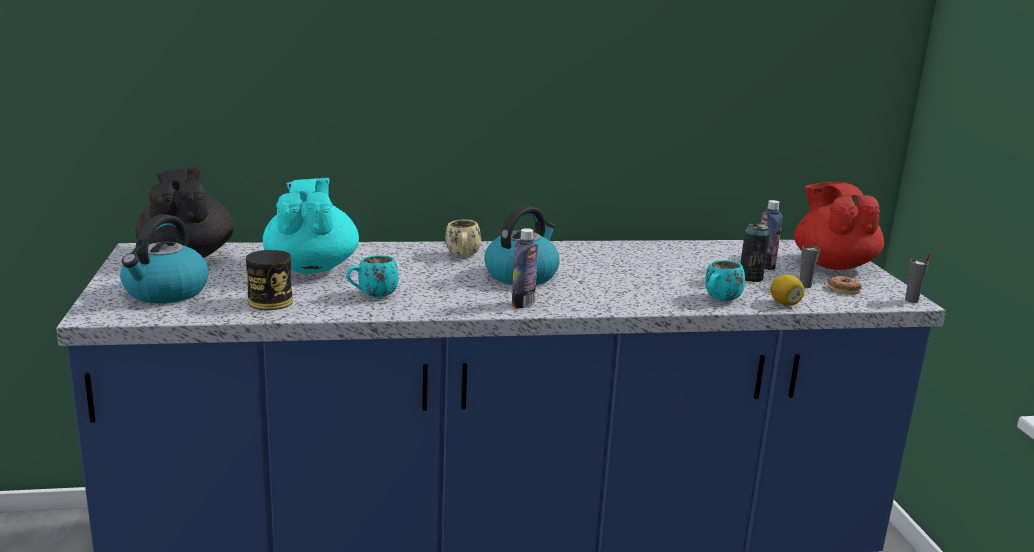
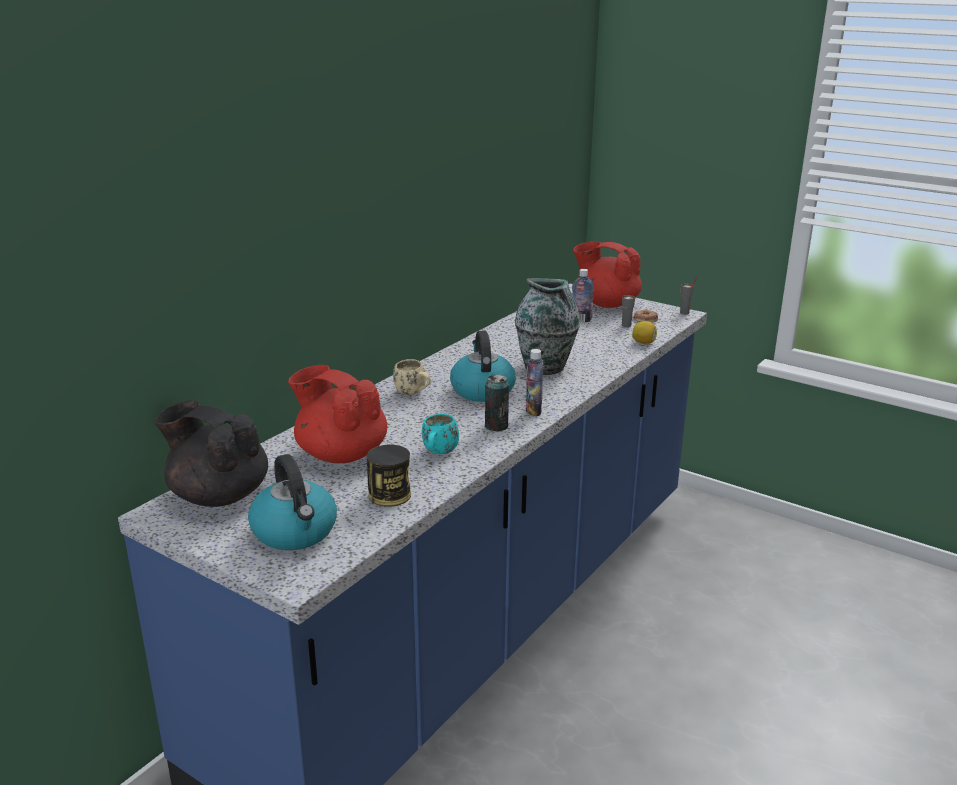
camera: 45 degrees left, 5 degrees up
(311, 267) = (341, 454): turquoise teapot -> red teapot
(622, 283) = (545, 368): none -> vase
(720, 300) = (614, 355): turquoise mug -> none
(750, 278) = (593, 332): can -> can (496, 426)

